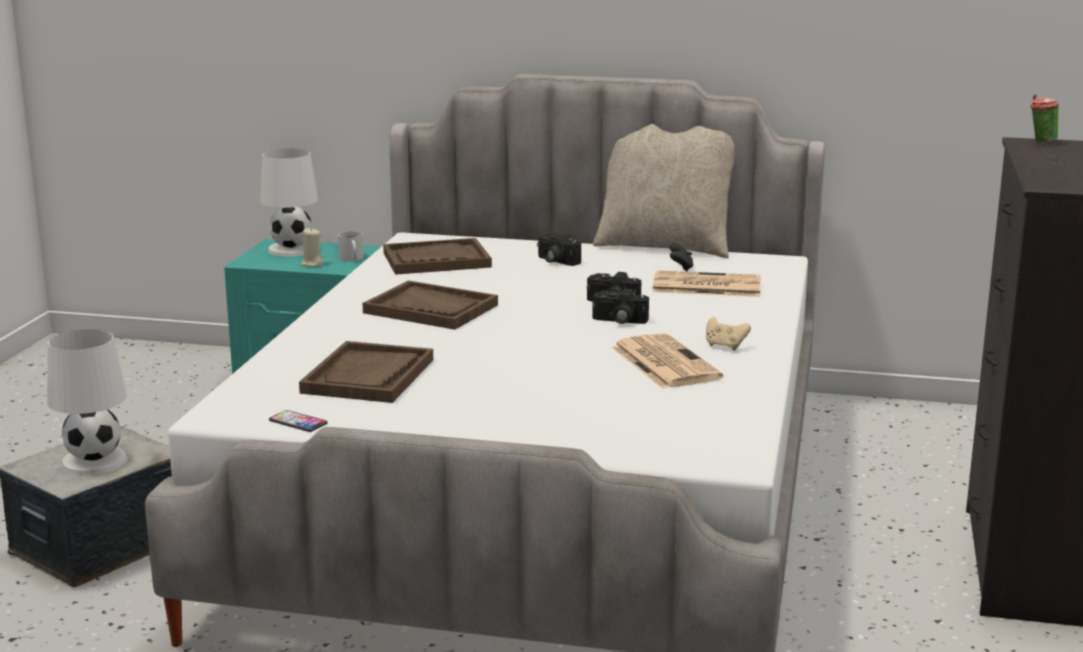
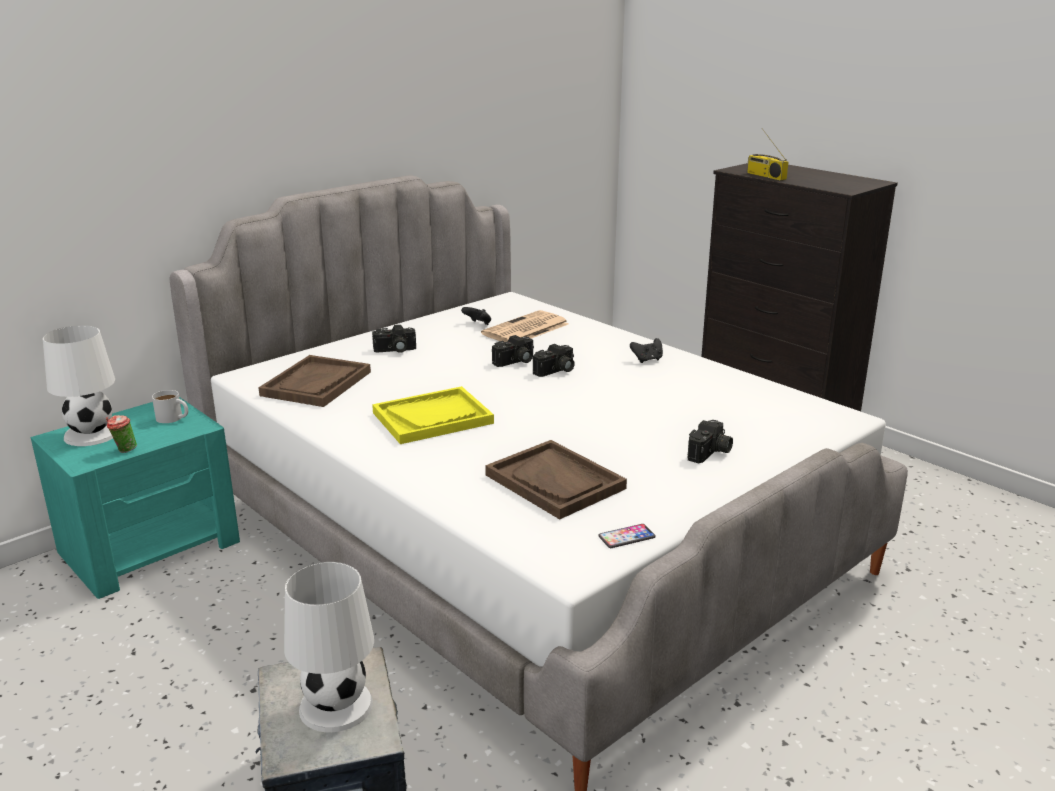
camera: 55 degrees left, 5 degrees up
(312, 264) = (152, 437): beige candle -> none
(431, 309) = (433, 418): brown tray -> yellow tray
(525, 418) = (710, 453): none -> camera
(663, 362) = (654, 383): newspaper -> none
(665, 246) = (425, 314): beige pillow -> none
(725, 346) = (647, 360): beige game controller -> black game controller
(1029, 154) = (765, 176): none -> radio
(1041, 142) = (739, 169): cup -> cup (124, 450)

